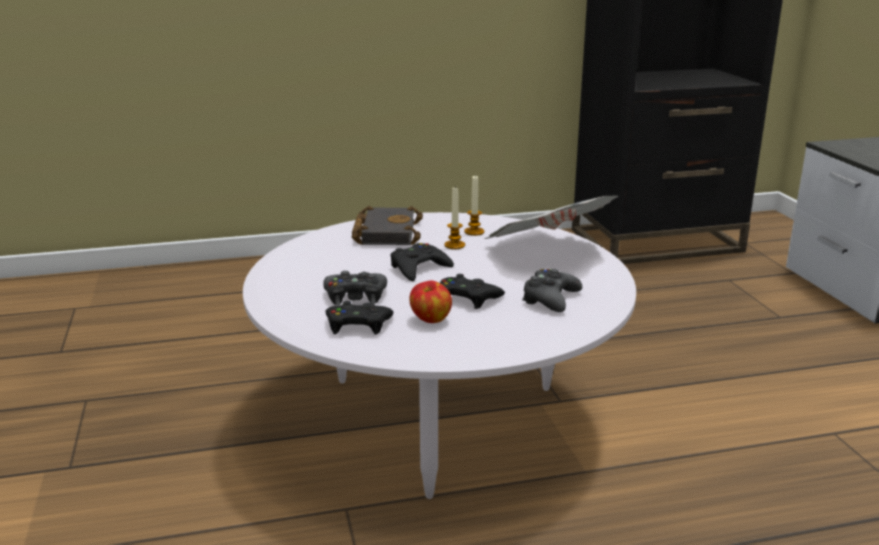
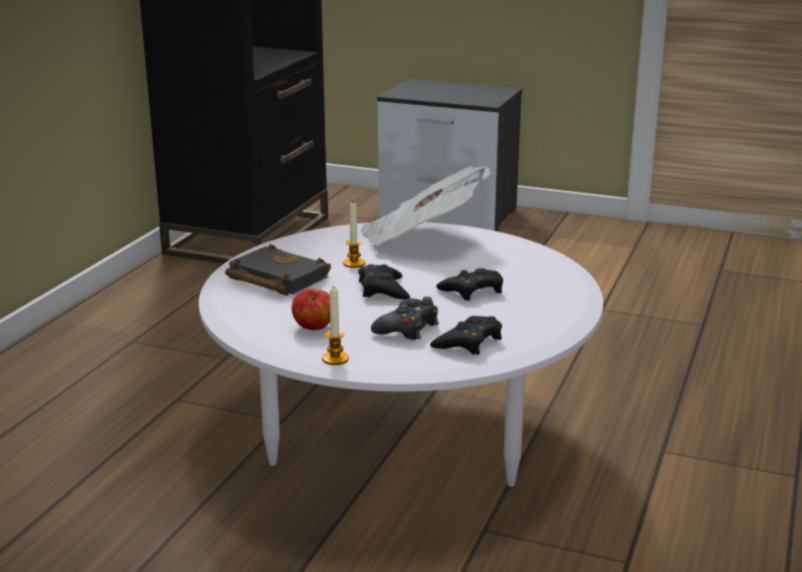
camera: 55 degrees left, 0 degrees up
(430, 320) = (496, 314): apple -> apple (314, 328)
(474, 232) = (335, 248): candle -> candle (335, 359)
(550, 299) = (515, 266): black game controller -> none

